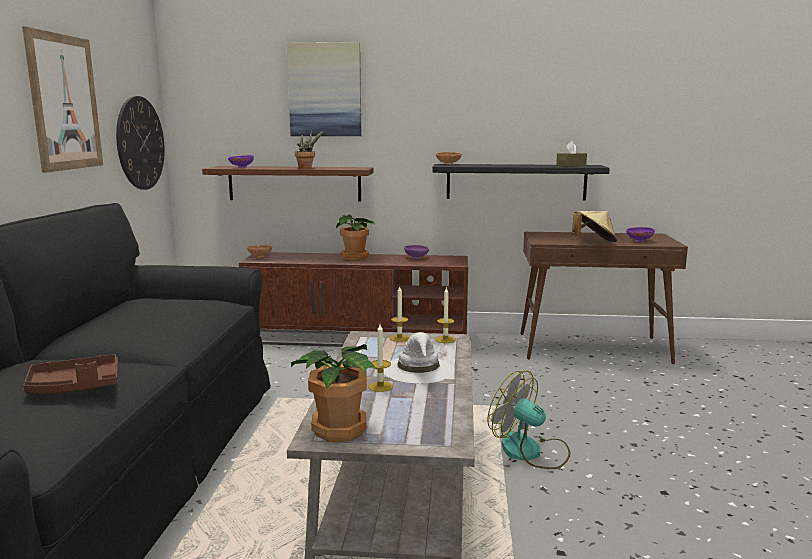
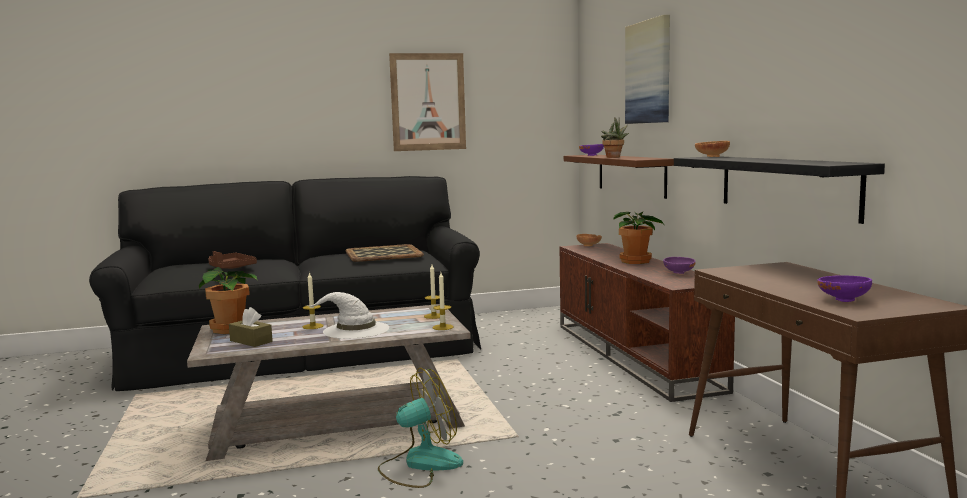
camera: 70 degrees right, 5 degrees down
(140, 143) = (529, 132): wall clock -> none
(163, 309) = (382, 254): none -> tray
(530, 452) = (420, 464): fan -> fan turned 45 degrees clockwise
(571, 165) = (819, 162): brown tissue box -> brown tissue box (251, 341)
(593, 242) = (771, 285): beige hat -> none

